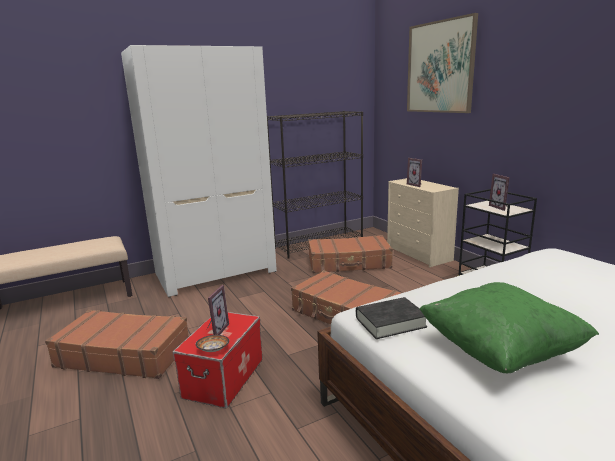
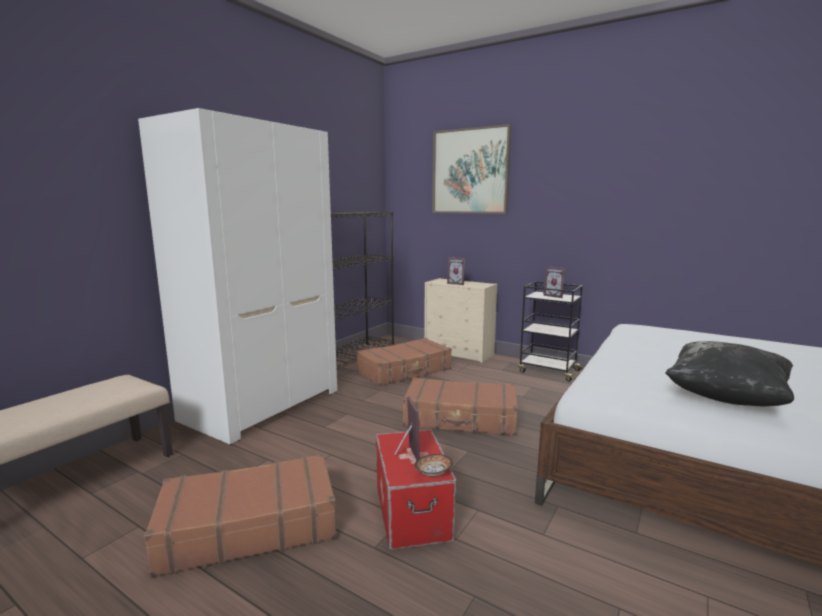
camera: 30 degrees left, 5 degrees down
(390, 322) = (623, 394): black book -> none
(499, 351) = (725, 397): green pillow -> black pillow

